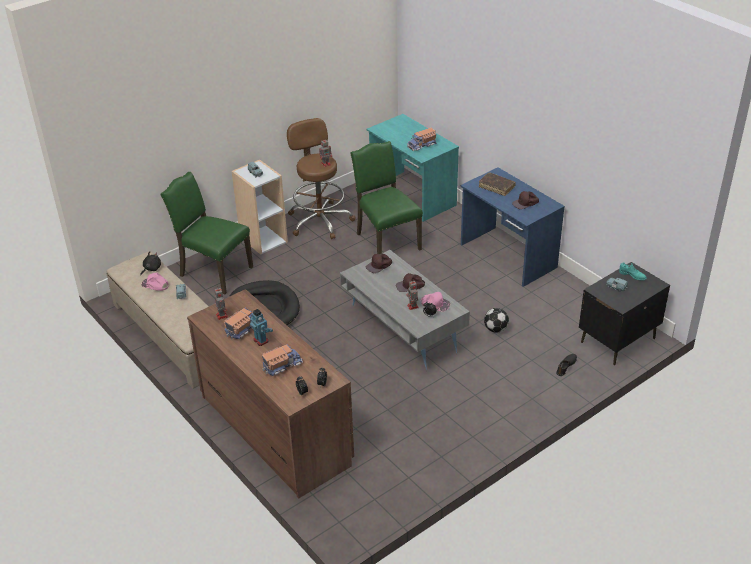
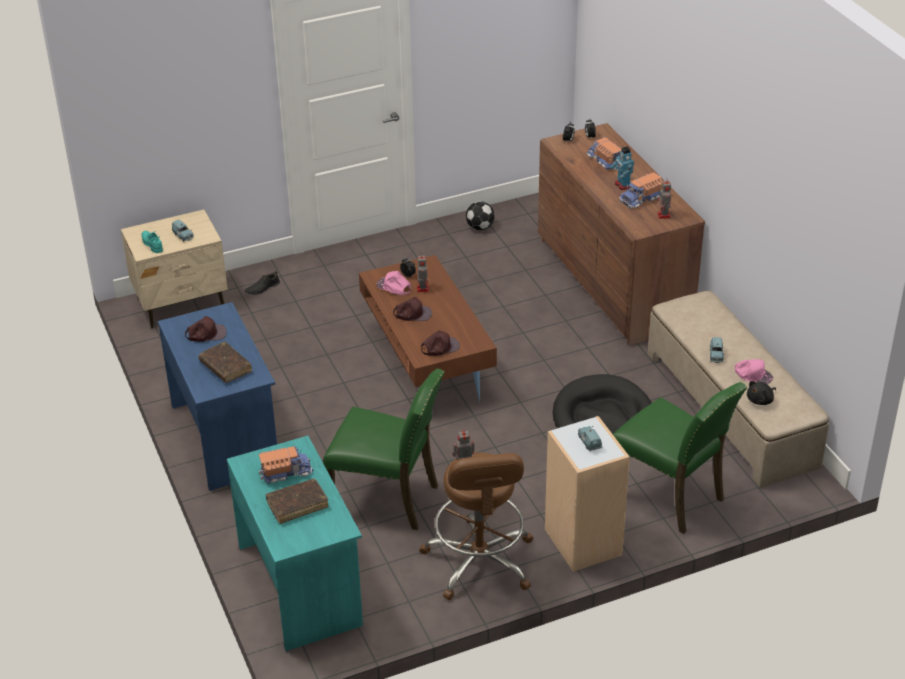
camera: 165 degrees left, 0 degrees up
(282, 365) = (605, 161): toy truck -> toy truck turned 75 degrees clockwise
(386, 241) = (388, 499): green chair -> green chair turned 60 degrees counterclockwise
(404, 330) = (426, 361): grey coffee table -> brown coffee table
(406, 134) = (297, 505): none -> brown book
(495, 329) = (312, 341): football -> football (480, 227)
(617, 340) = (182, 304): black nightstand -> beige nightstand

